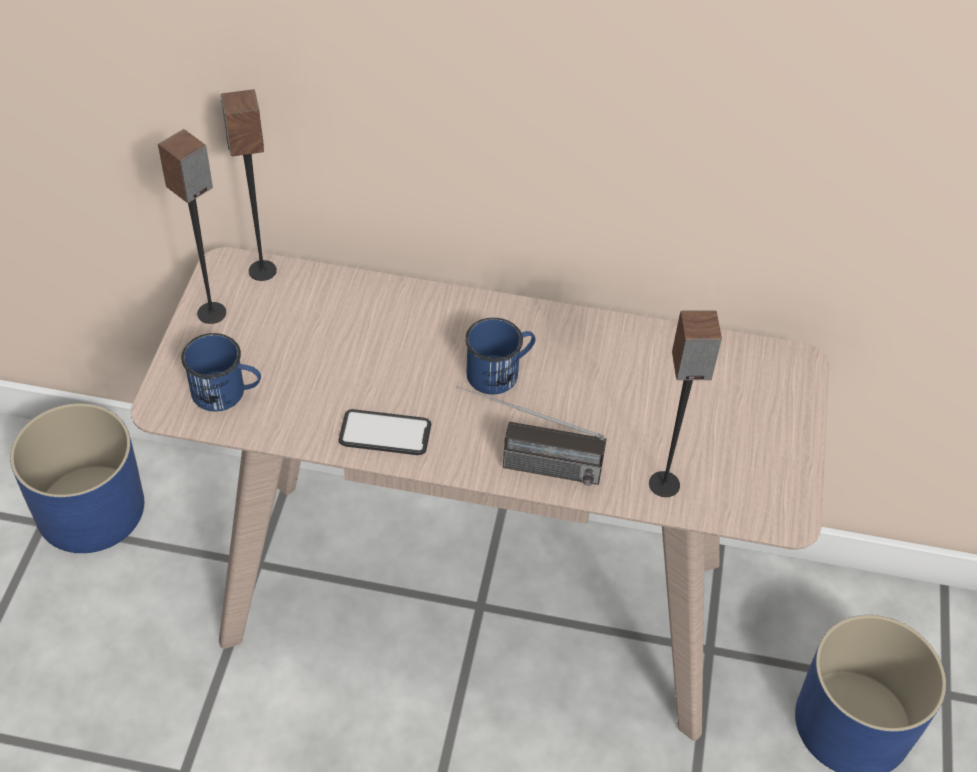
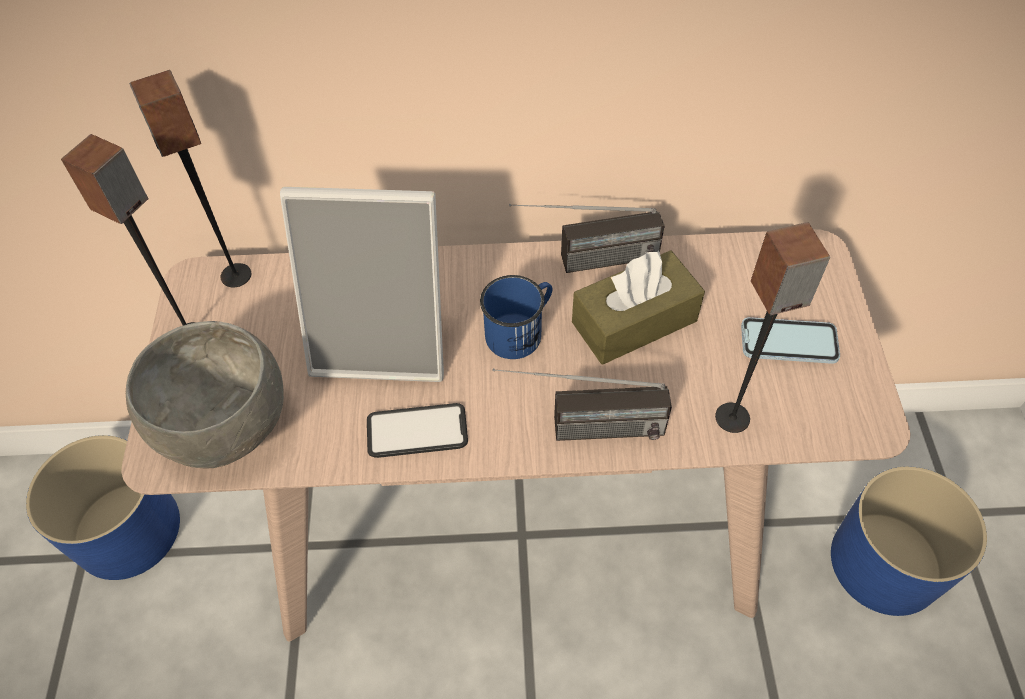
camera: 10 degrees left, 5 degrees up
(226, 393) = (228, 425): blue mug -> grey bowl
(377, 353) = (384, 339): none -> picture frame
(577, 326) = (585, 263): none -> radio
(605, 386) = (634, 321): none -> brown tissue box
(739, 434) = (788, 342): none -> phone

